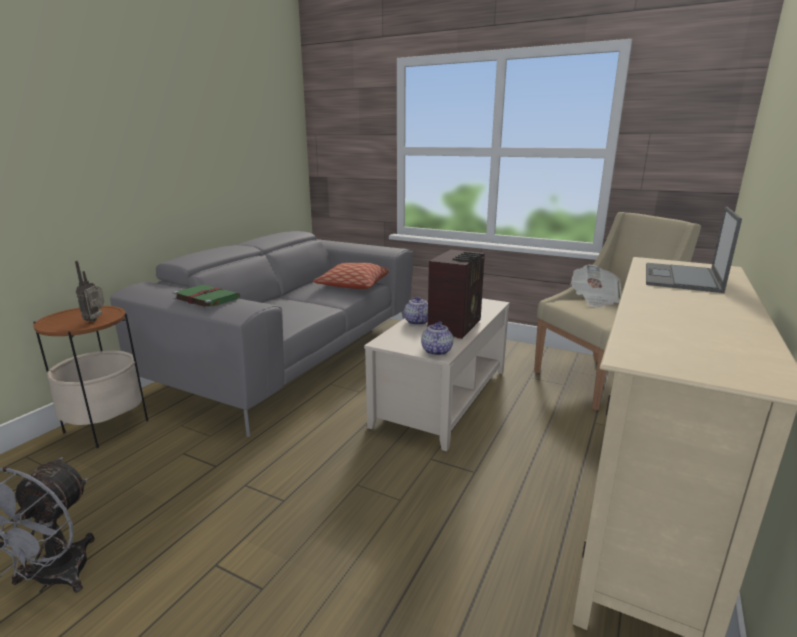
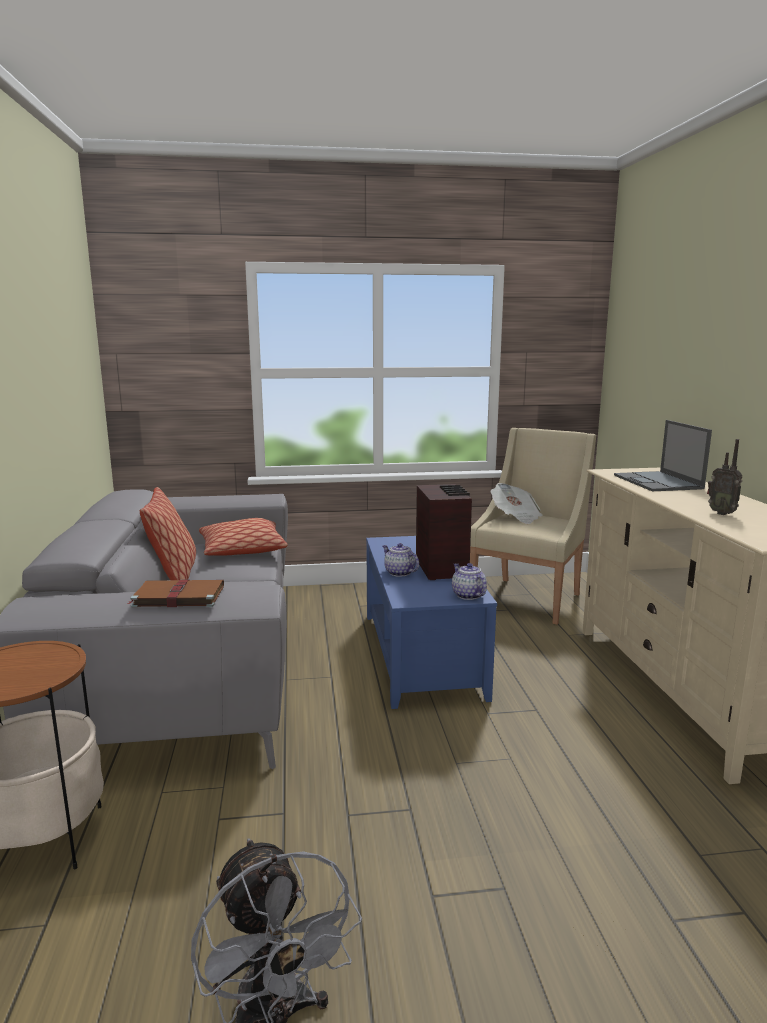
camera: 35 degrees left, 5 degrees down
(96, 320) = (55, 664): radio -> radio (722, 513)
(205, 298) = (177, 596): green book -> brown book
(287, 293) = (174, 577): none -> pillow
(442, 396) = (421, 654): beige coffee table -> blue coffee table

